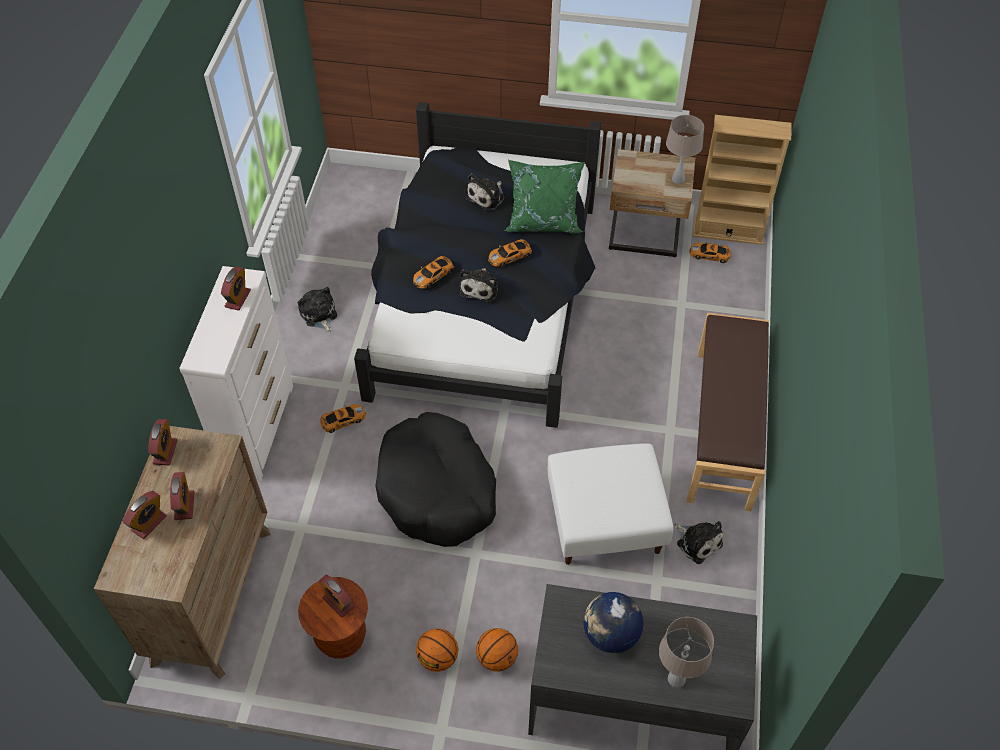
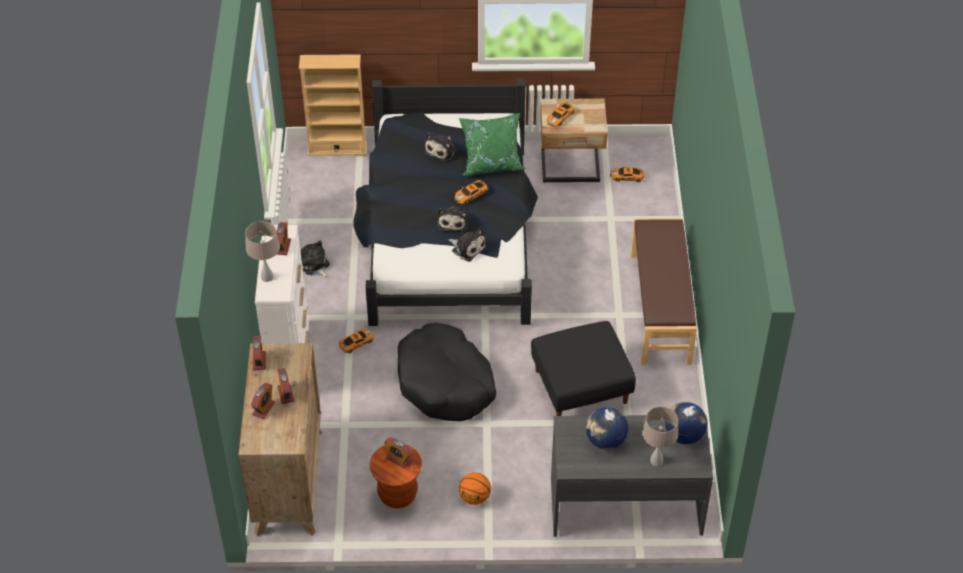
camera: 10 degrees left, 5 degrees down
(434, 275) = (414, 216): toy car -> toy car (560, 117)
(497, 658) = (519, 491): basketball -> none
(604, 521) = (581, 387): white ottoman -> black ottoman
(677, 179) = (593, 117): beige table lamp -> beige table lamp (266, 277)
(697, 542) = (654, 391): plush toy -> plush toy (467, 248)
(721, 644) = (683, 435): none -> globe
(728, 232) = (638, 156): beige bookcase -> beige bookcase (337, 148)

